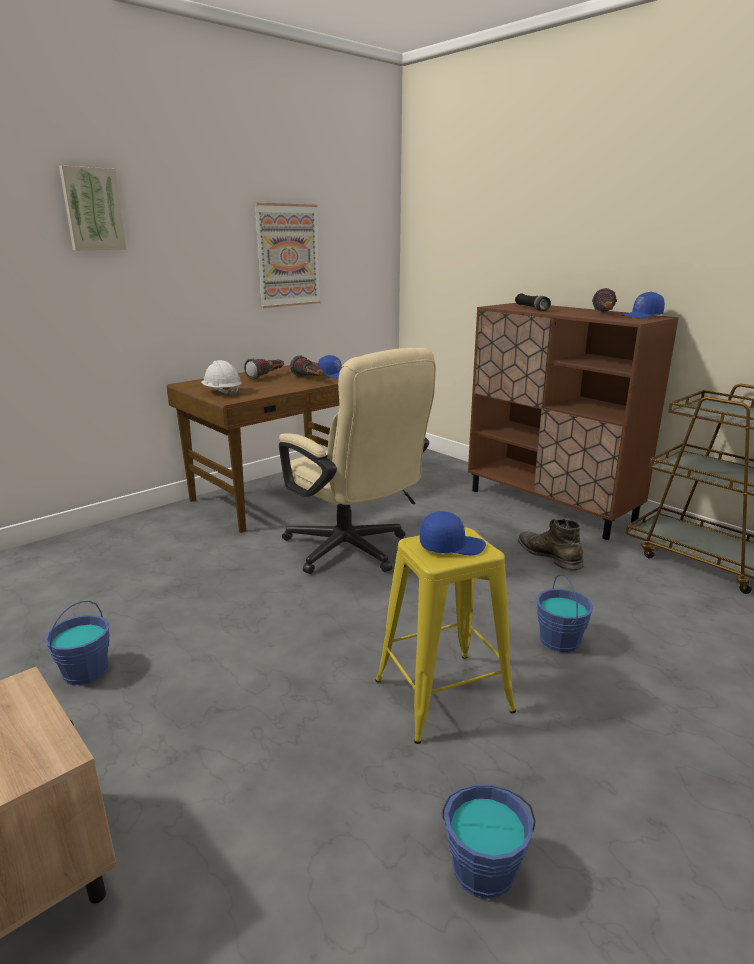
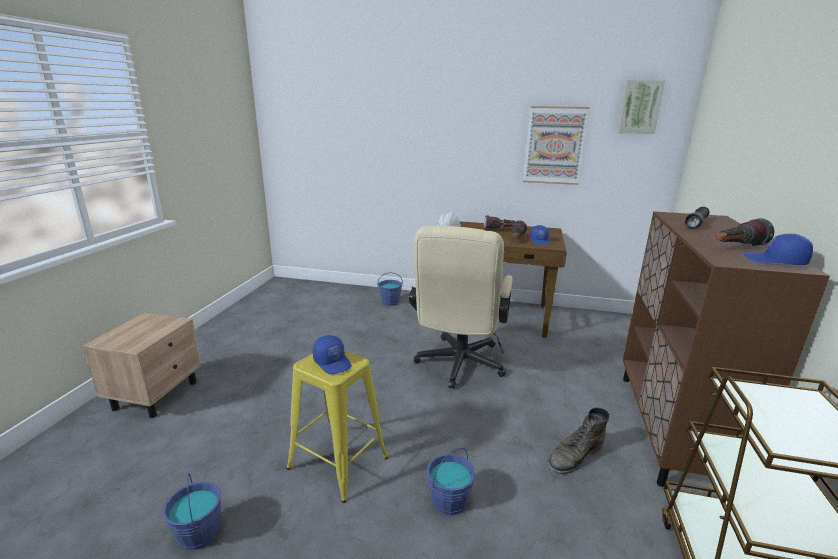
camera: 55 degrees right, 0 degrees up
(85, 671) = (277, 345): blue bucket -> blue bucket (390, 302)
(92, 209) = (416, 111): picture -> picture (640, 107)
(549, 555) = (575, 455): green boot -> green boot turned 150 degrees counterclockwise

